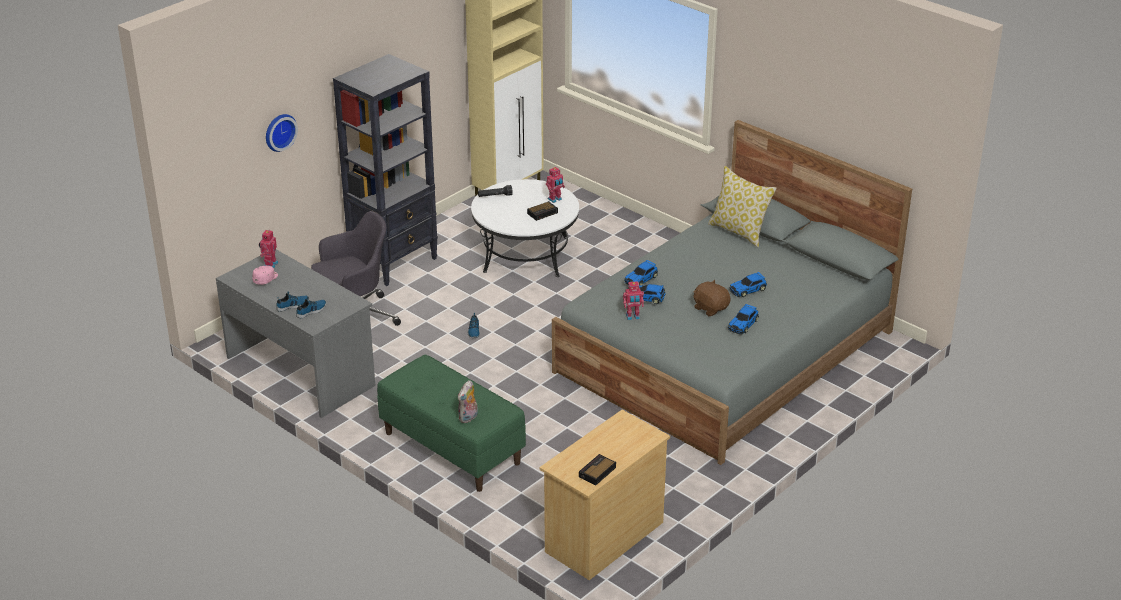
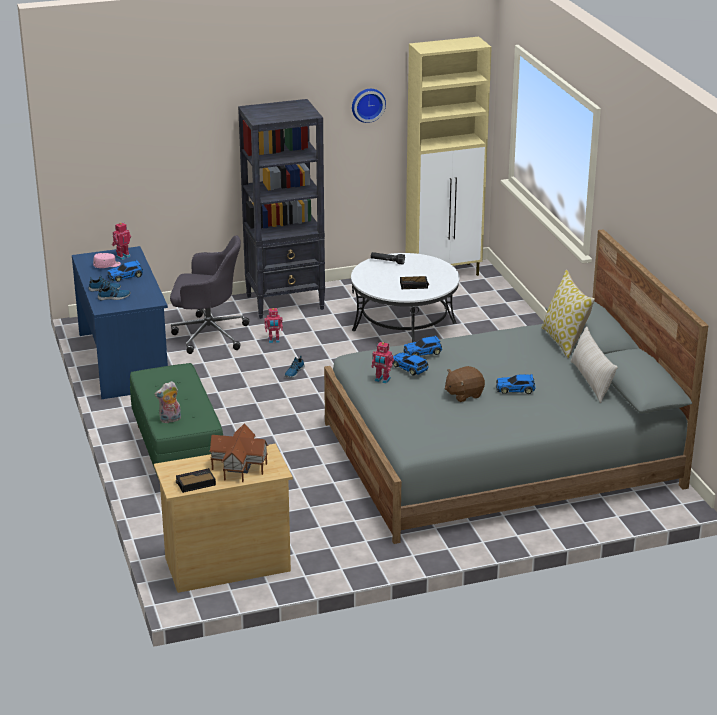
camera: 30 degrees right, 5 degrees down
(279, 131) = (175, 143): wall clock -> wall clock (367, 104)
(301, 370) = (124, 360): grey desk -> blue desk
(555, 199) = (437, 277): toy robot -> toy robot (274, 341)
(616, 442) = (239, 466): none -> toy house
(710, 308) = (463, 394): brown plush toy -> brown plush toy turned 105 degrees counterclockwise
(743, 324) = (478, 415): toy car -> toy car (126, 276)
(796, 262) = (591, 381): none -> beige pillow

